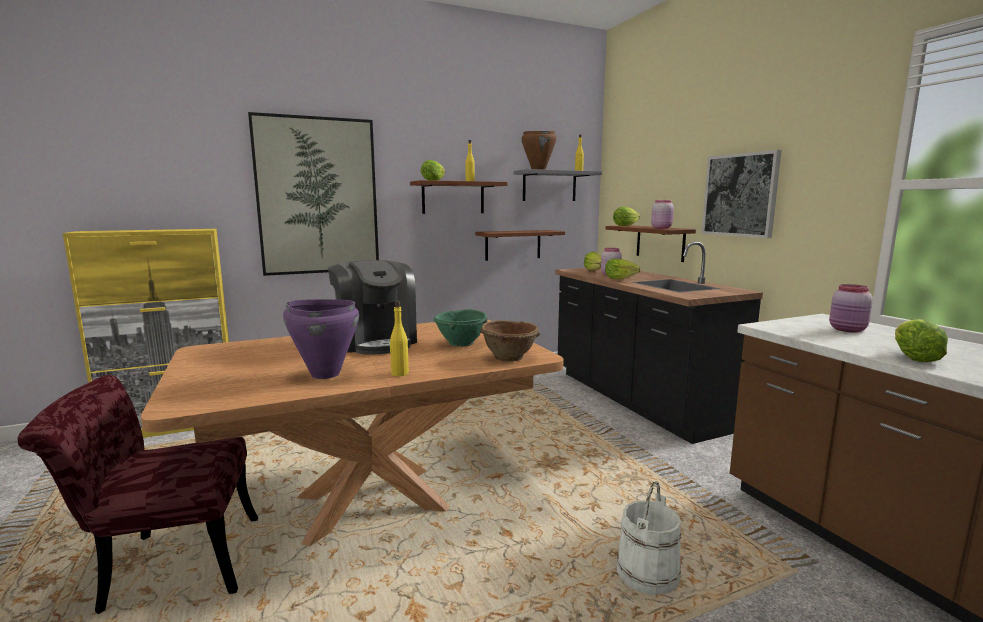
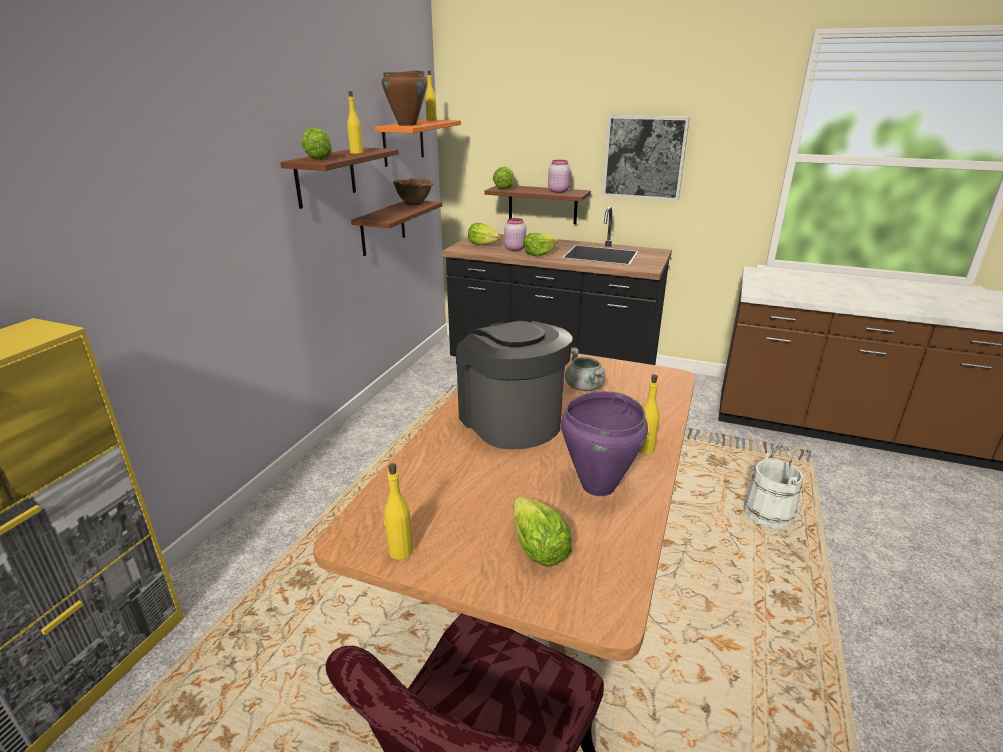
camera: 45 degrees left, 15 degrees up
(196, 358) = (400, 551): none -> yellow bottle
(318, 196) = (173, 212): picture -> none
(375, 342) = (511, 420): coffee machine -> coffee machine turned 135 degrees counterclockwise
(461, 344) = (585, 387): green bowl -> grey cooking pot
(510, 357) = (659, 387): brown bowl -> brown bowl (414, 203)
(549, 186) = (403, 142): grey shelf -> orange shelf
(848, 330) = (794, 282): pink jar -> none
(913, 358) = (871, 301): lettuce -> lettuce (538, 549)

